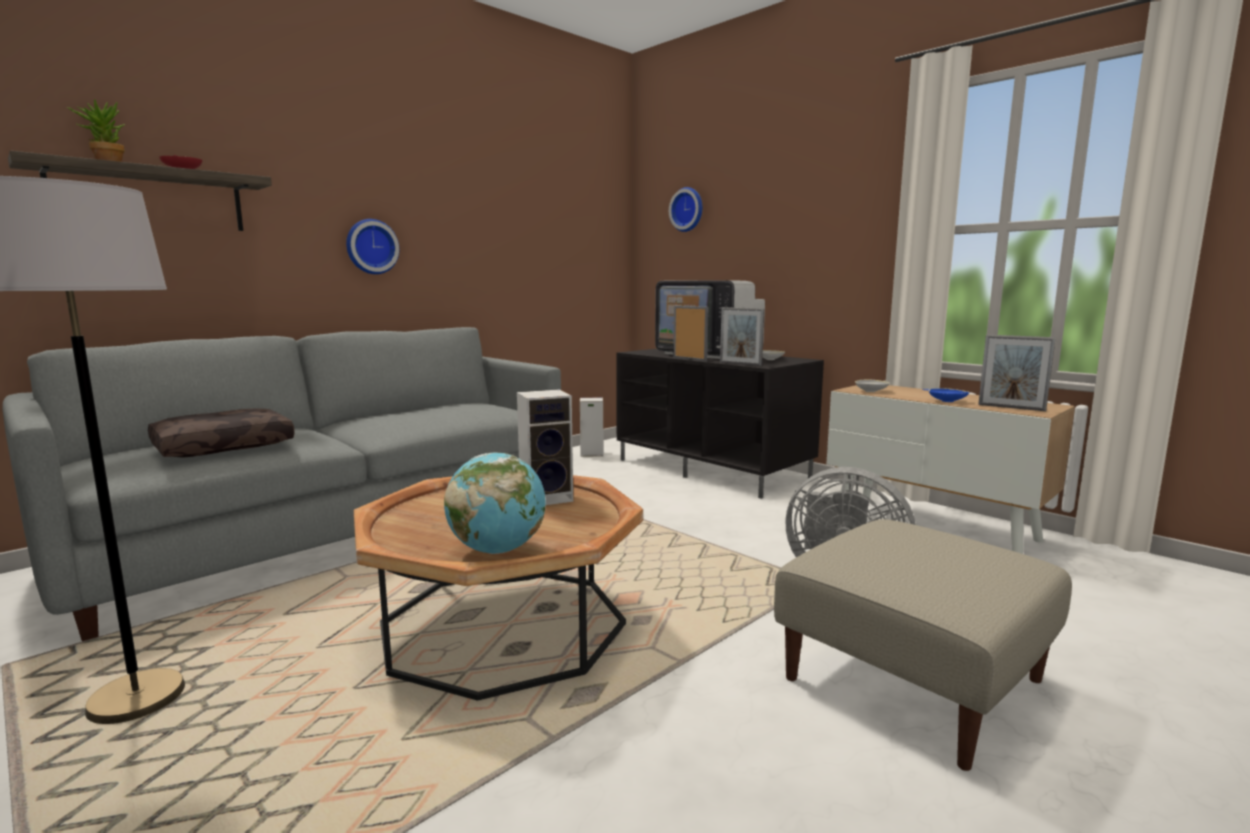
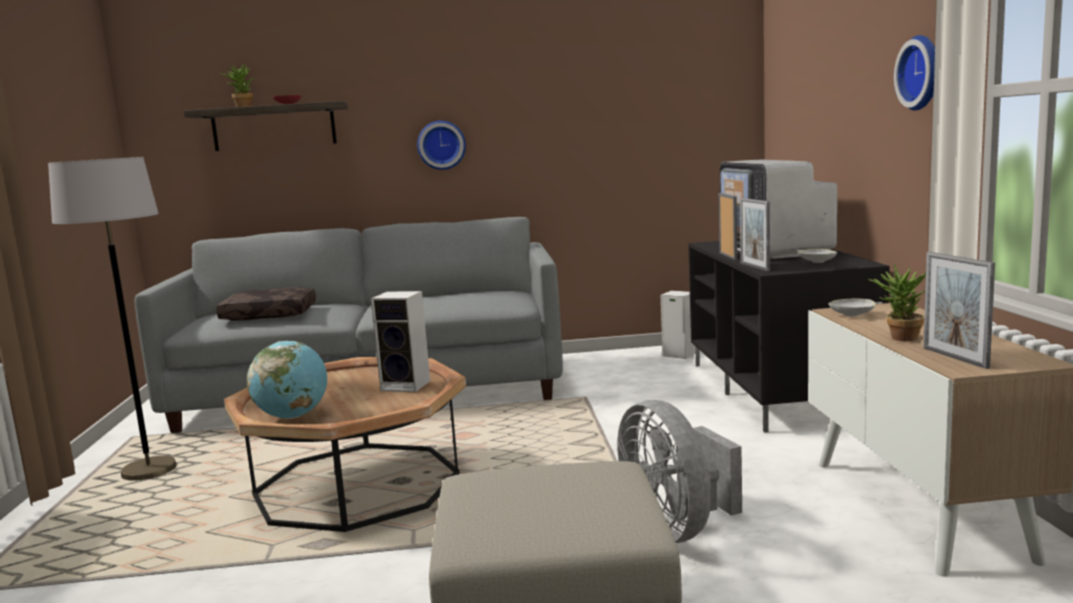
camera: 40 degrees right, 0 degrees up
(688, 209) = (798, 67): wall clock -> wall clock (923, 72)
(945, 401) = (898, 338): blue bowl -> potted plant

